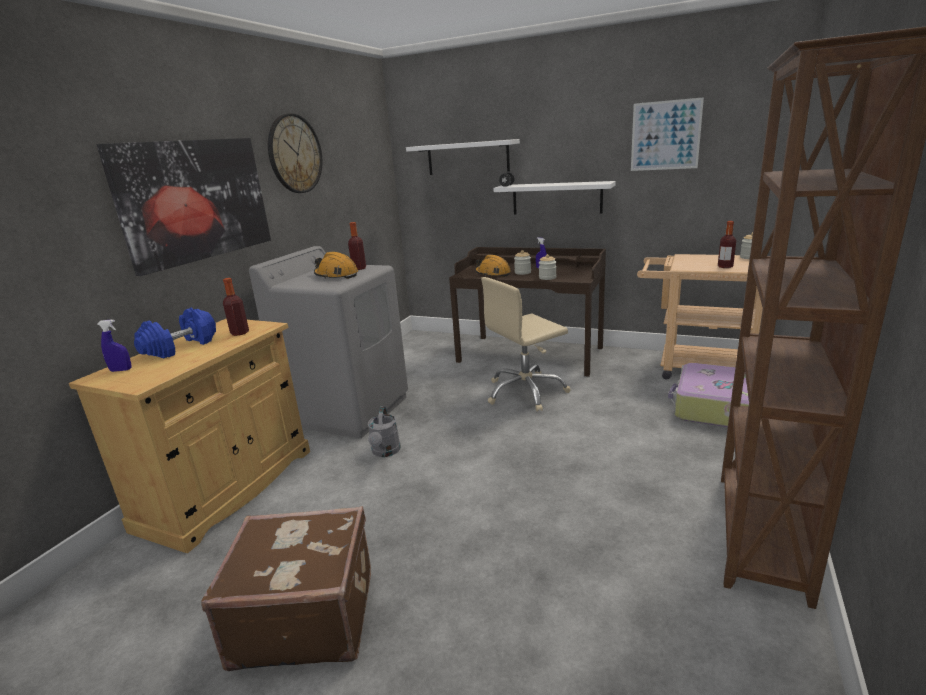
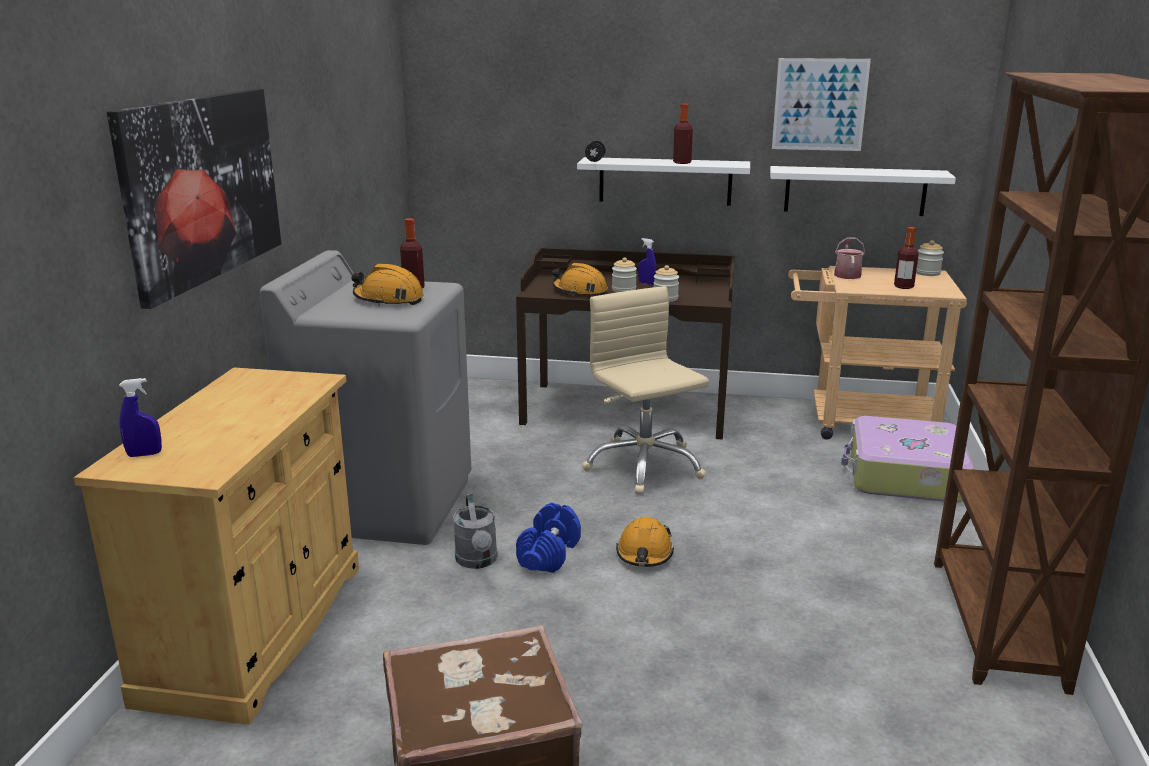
camera: 15 degrees left, 0 degrees up
(180, 347) = (207, 417): blue dumbbell -> blue dumbbell (549, 554)
(240, 333) = (283, 392): bottle -> bottle (682, 162)
(295, 154) = (304, 108): wall clock -> none
(467, 158) = (530, 114): white shelf -> white shelf (855, 191)
(499, 455) = (644, 554): none -> orange hard hat
(526, 392) = (643, 465): beige office chair -> beige office chair turned 105 degrees clockwise
(684, 259) = (846, 274): none -> watering can

